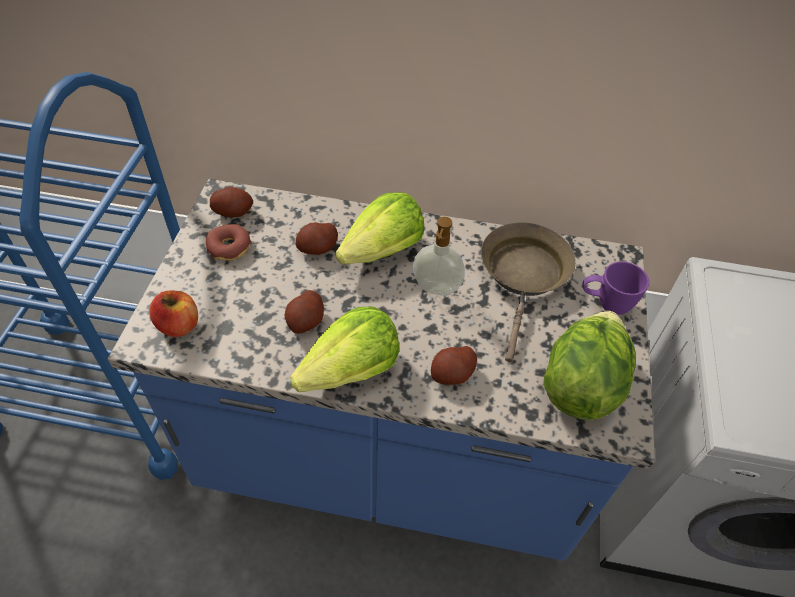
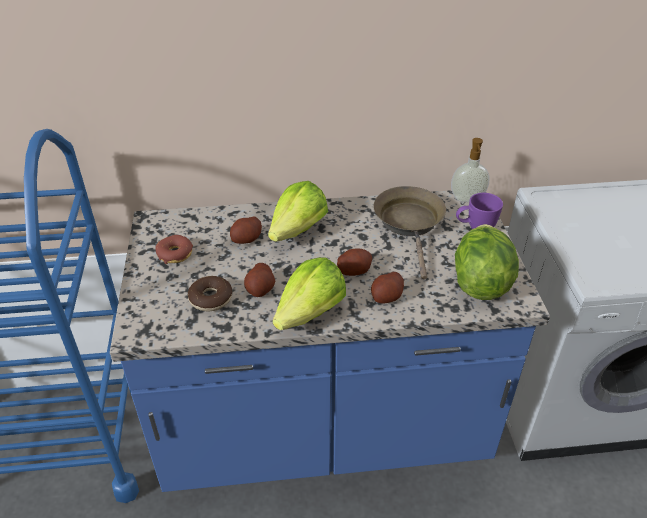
camera: 15 degrees left, 10 degrees down
(179, 325) = (159, 315): apple -> none
(233, 212) = (166, 229): potato -> potato (354, 271)
(244, 319) = (211, 299): none -> donut
(436, 289) = (350, 246): soap dispenser -> soap dispenser (467, 199)

